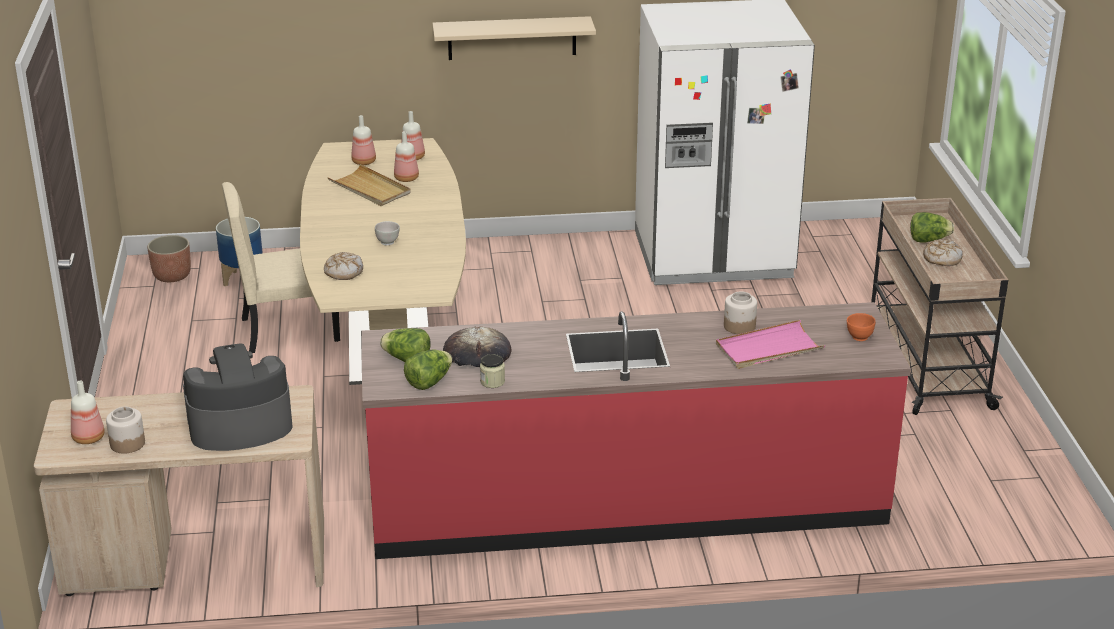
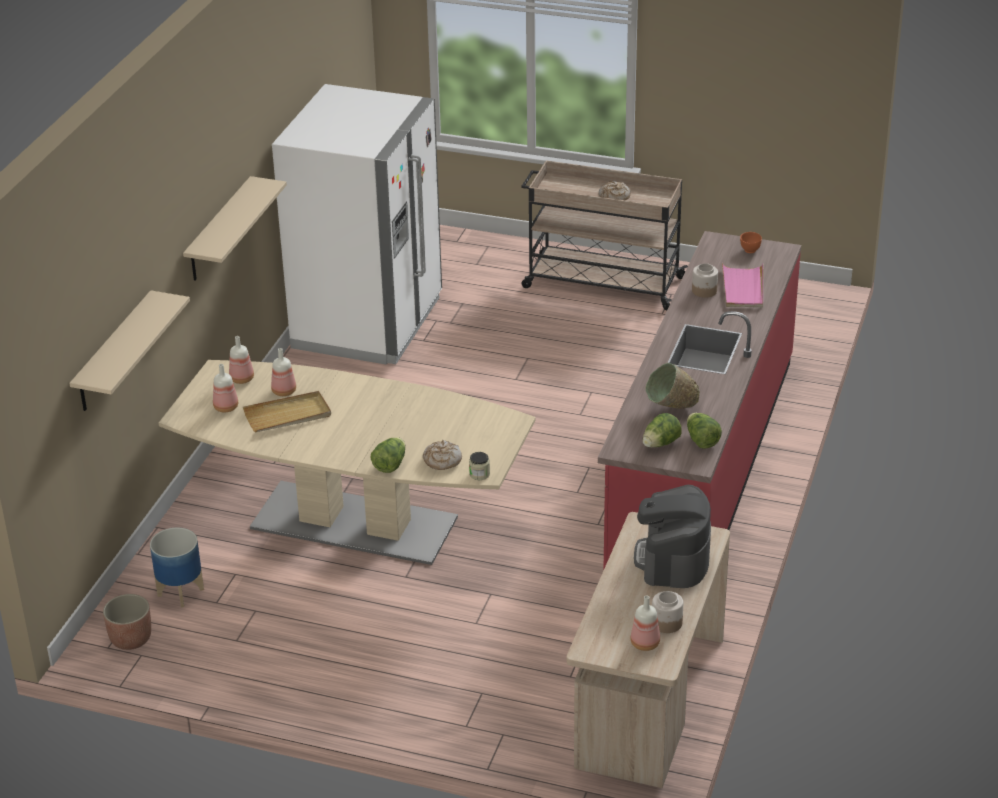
camera: 65 degrees left, 5 degrees up
(282, 47) = (114, 353): none -> beige shelf
(290, 329) = (305, 580): beige chair -> none
(387, 242) = (404, 427): white bowl -> none
(477, 353) = (671, 410): bread -> green bowl
(492, 382) = (718, 412): jar -> jar (479, 474)
(928, 240) = (583, 193): lettuce -> lettuce (390, 465)

